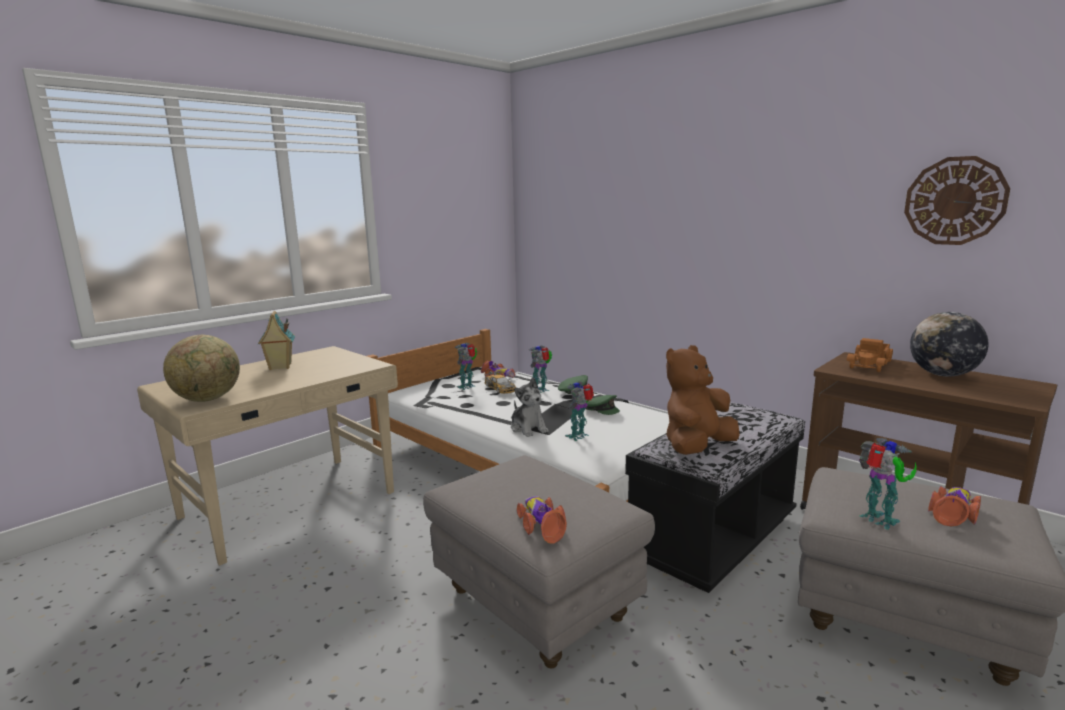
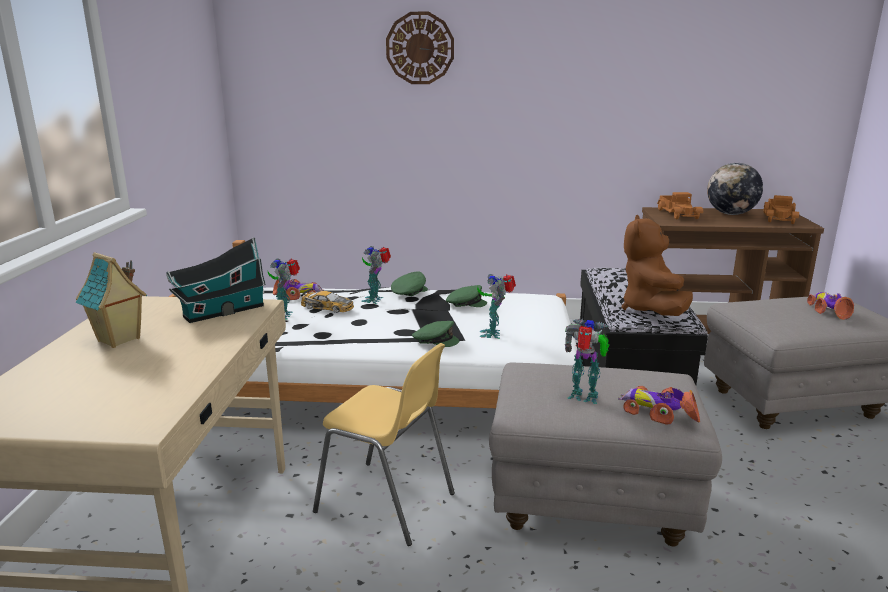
camera: 40 degrees left, 5 degrees up
(208, 399) = (129, 410): globe -> none
(350, 364) = (221, 312): none -> toy house
(412, 537) = (386, 503): none -> yellow chair
(528, 428) = (435, 340): plush toy -> green cap
(879, 521) = (812, 328): toy robot -> toy robot (585, 398)
(954, 201) = (722, 72): wall clock -> wall clock (420, 48)
(1007, 390) = (780, 218): none -> toy truck

